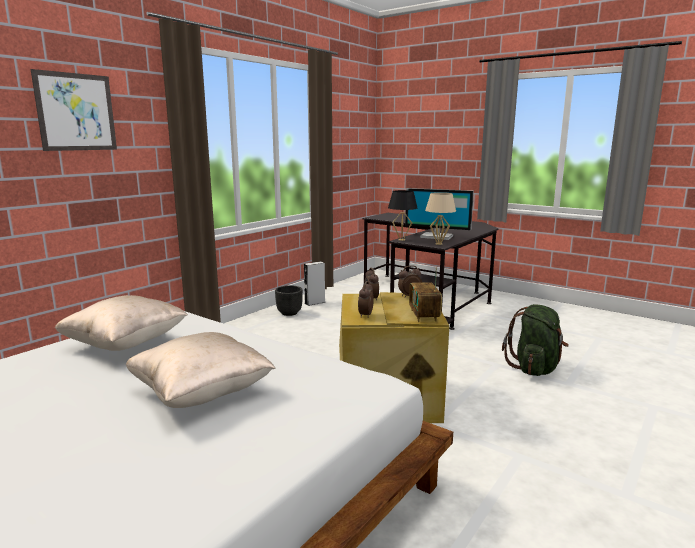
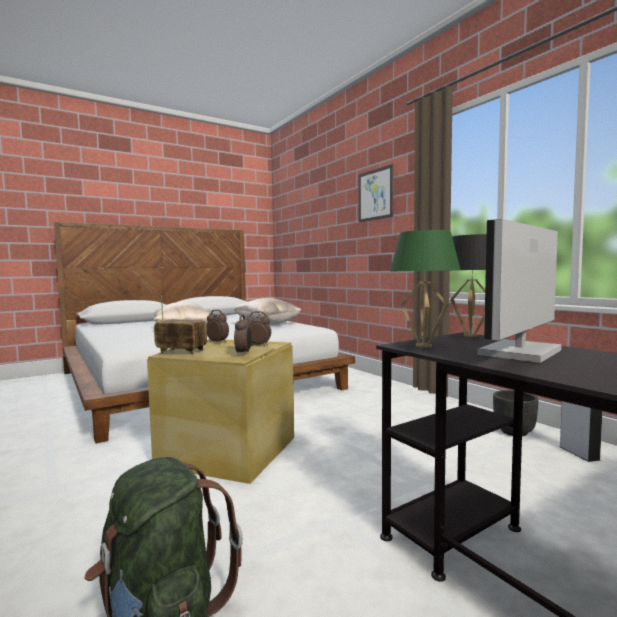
camera: 110 degrees right, 10 degrees down
(438, 244) = (424, 346): beige table lamp -> green table lamp

